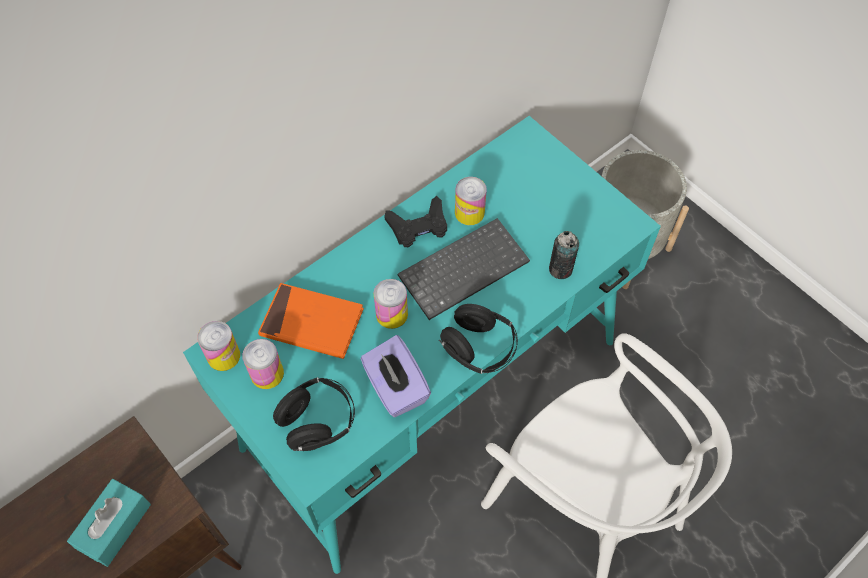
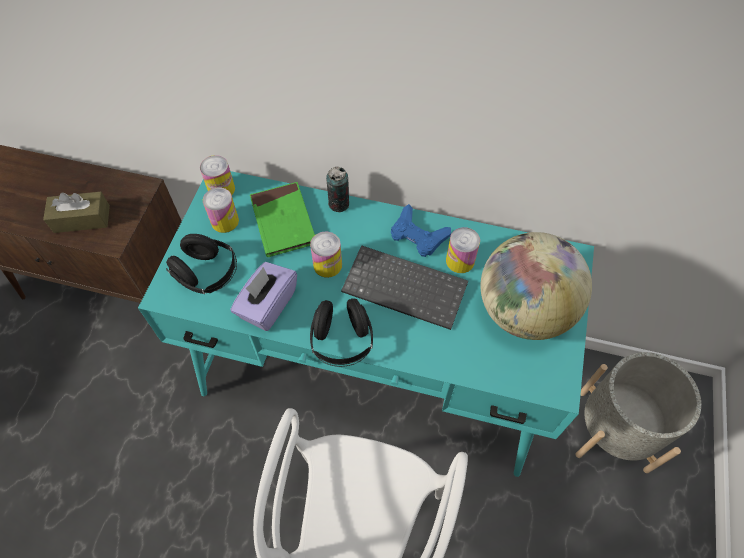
camera: 55 degrees right, 0 degrees up
(114, 526) = (82, 219): turquoise tissue box -> brown tissue box
(312, 323) = (283, 222): orange book -> green book
(418, 226) = (418, 235): black game controller -> blue game controller
(549, 201) = (523, 310): none -> globe
(560, 269) = (463, 357): can -> can (339, 204)

